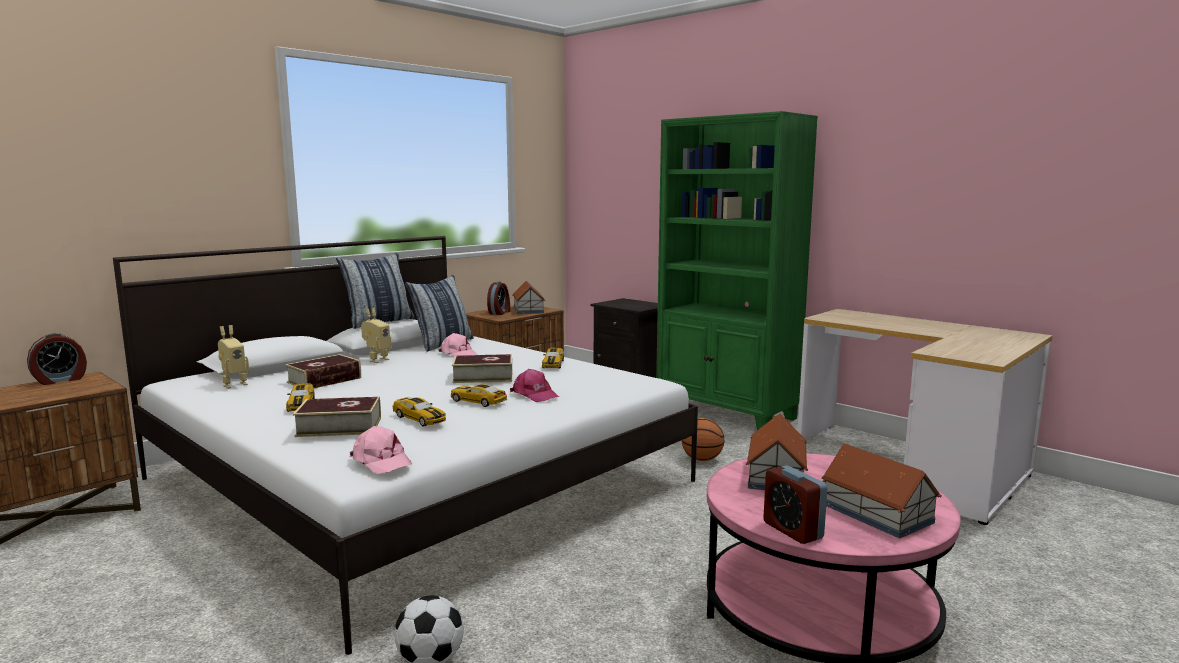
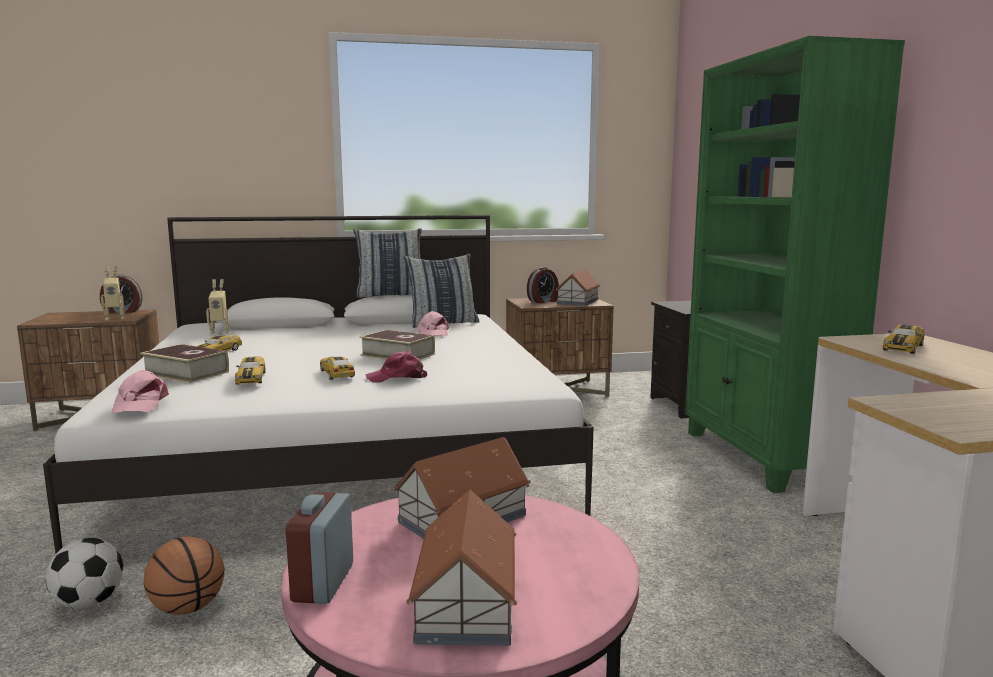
camera: 35 degrees right, 0 degrees up
(324, 380) = (281, 338): book -> none
(377, 360) = (358, 329): toy robot -> toy robot (115, 318)
(535, 395) = (397, 377): pink cap -> pink cap turned 90 degrees clockwise
(553, 364) = (489, 354): toy car -> toy car (903, 347)
(702, 459) = (638, 501): basketball -> basketball (187, 608)

